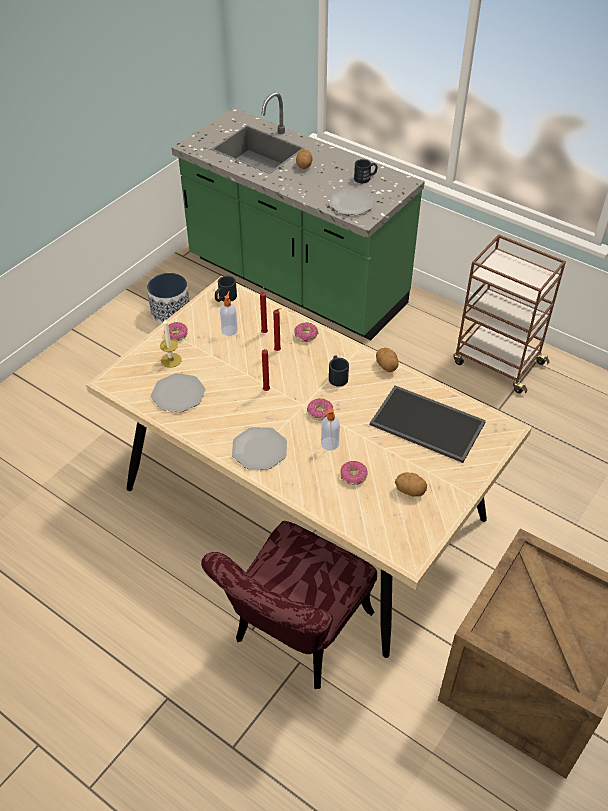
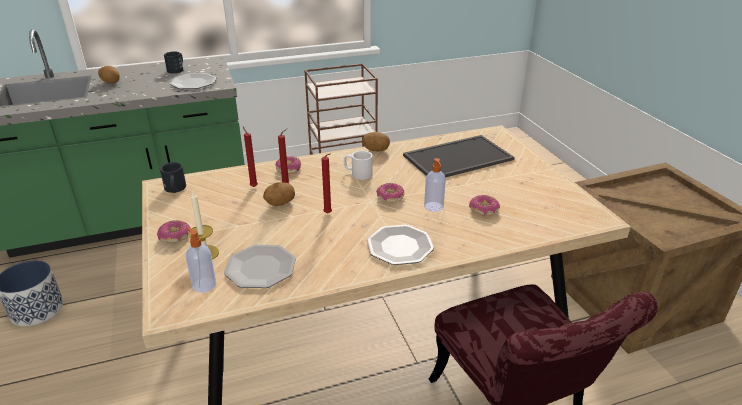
camera: 55 degrees left, 15 degrees down
(229, 330) = (220, 203): soap dispenser -> soap dispenser (204, 284)
(337, 376) = (357, 173): black mug -> white mug
(410, 491) = (524, 191): potato -> potato (280, 203)

